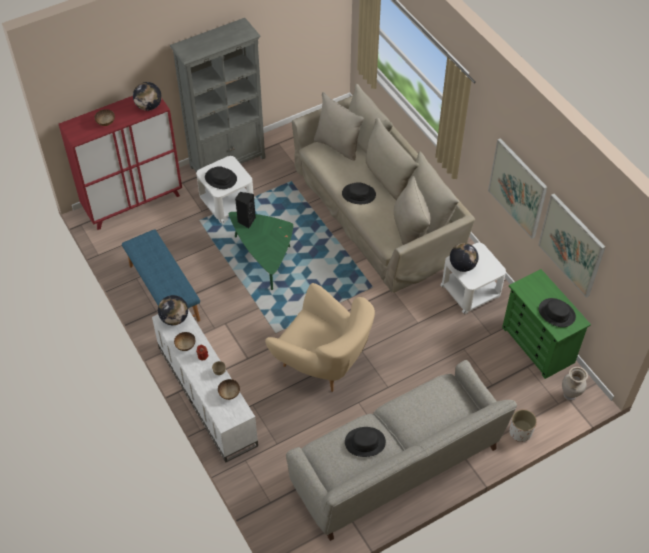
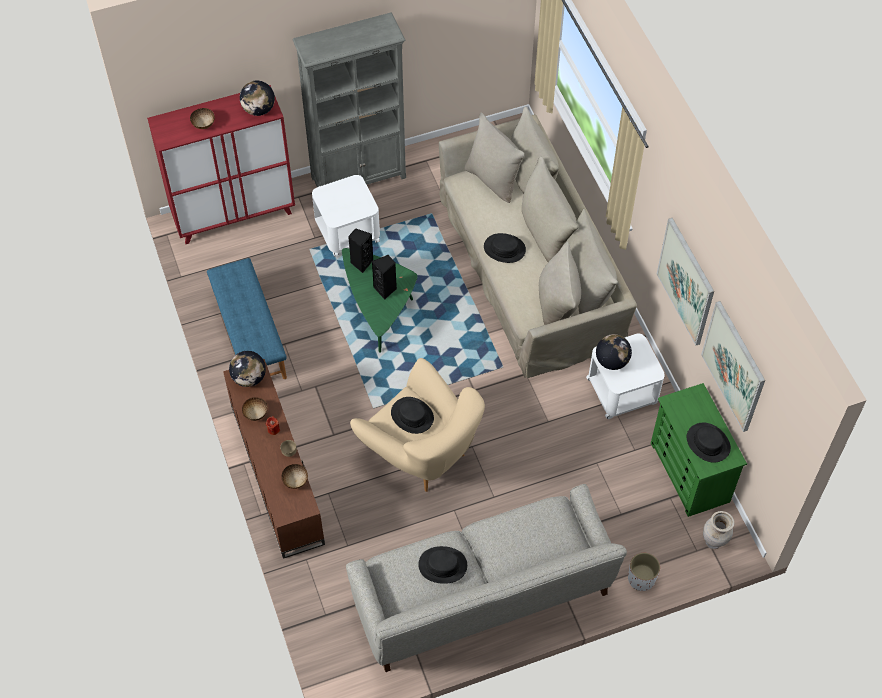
camera: 10 degrees right, 5 degrees up
(205, 395) = (275, 472): white tv stand -> brown tv stand
(221, 178) = (340, 203): black hat -> black hat (412, 415)
(270, 238) = (385, 289): none -> black speaker

